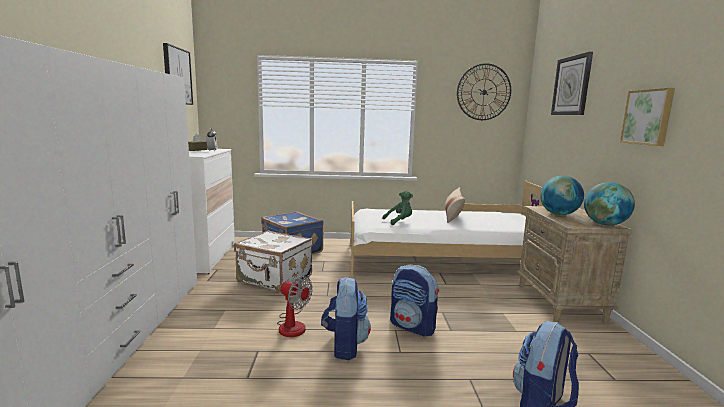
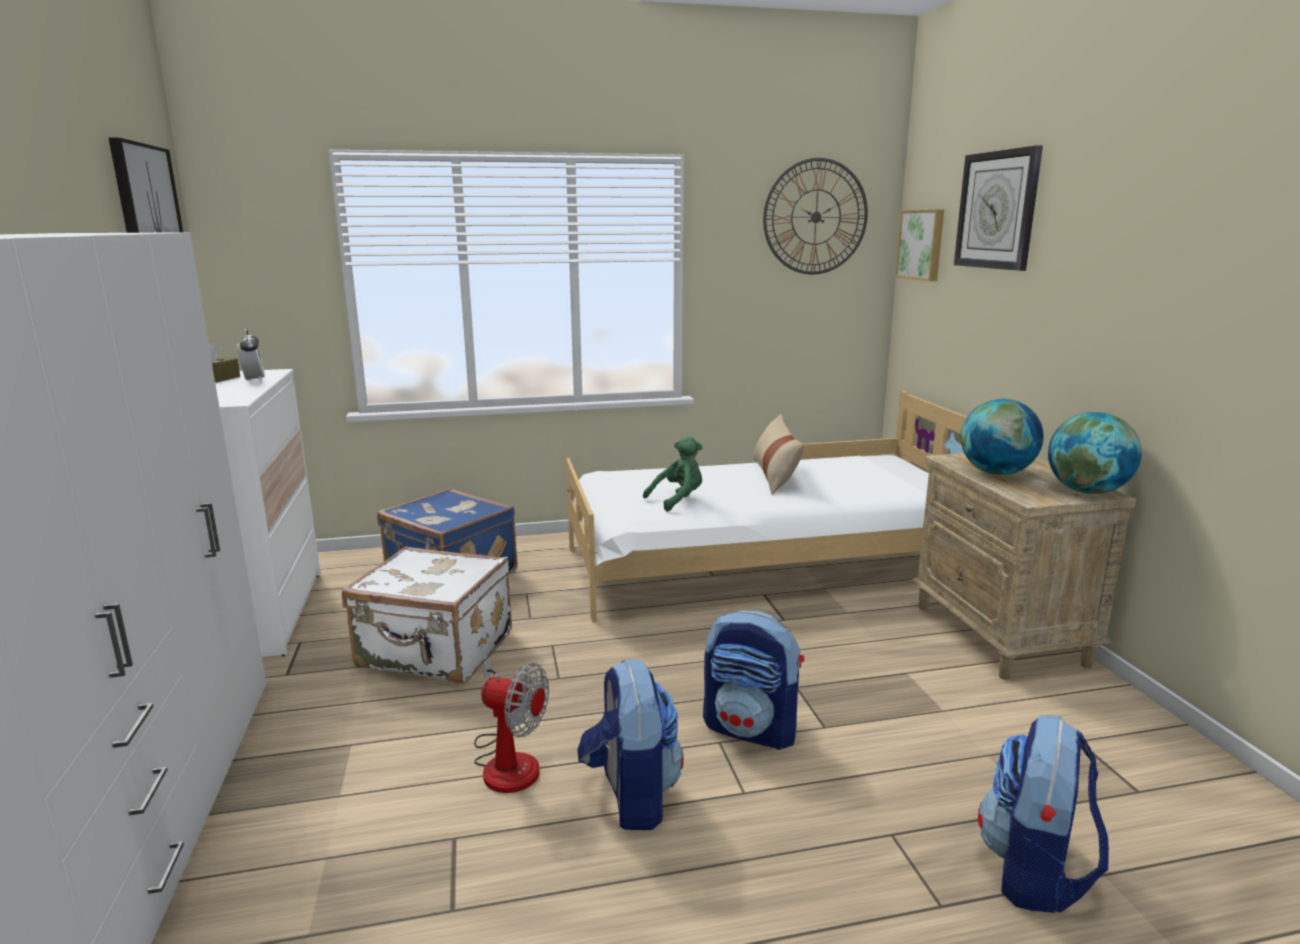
camera: 10 degrees left, 5 degrees up
(648, 117) = (1166, 287): picture -> picture (922, 244)

